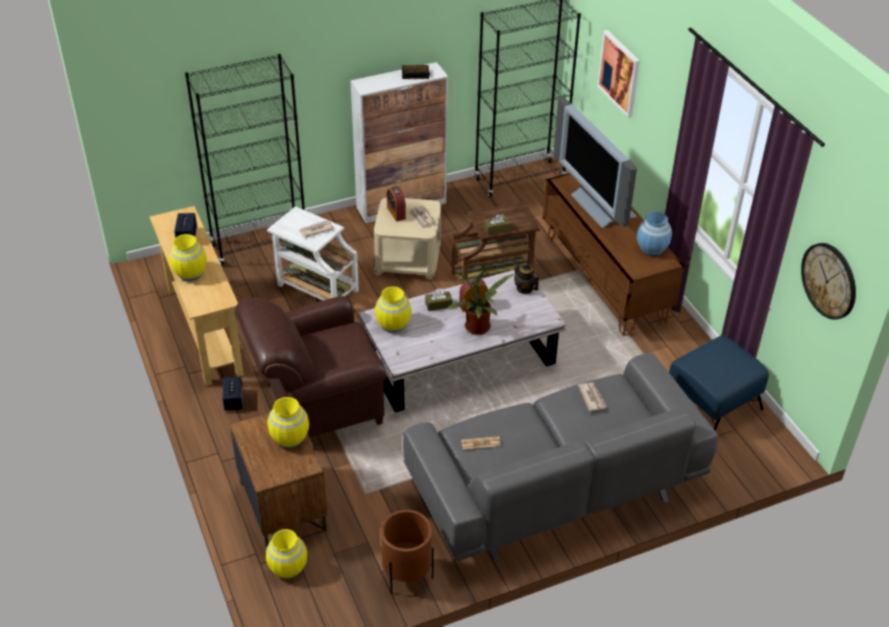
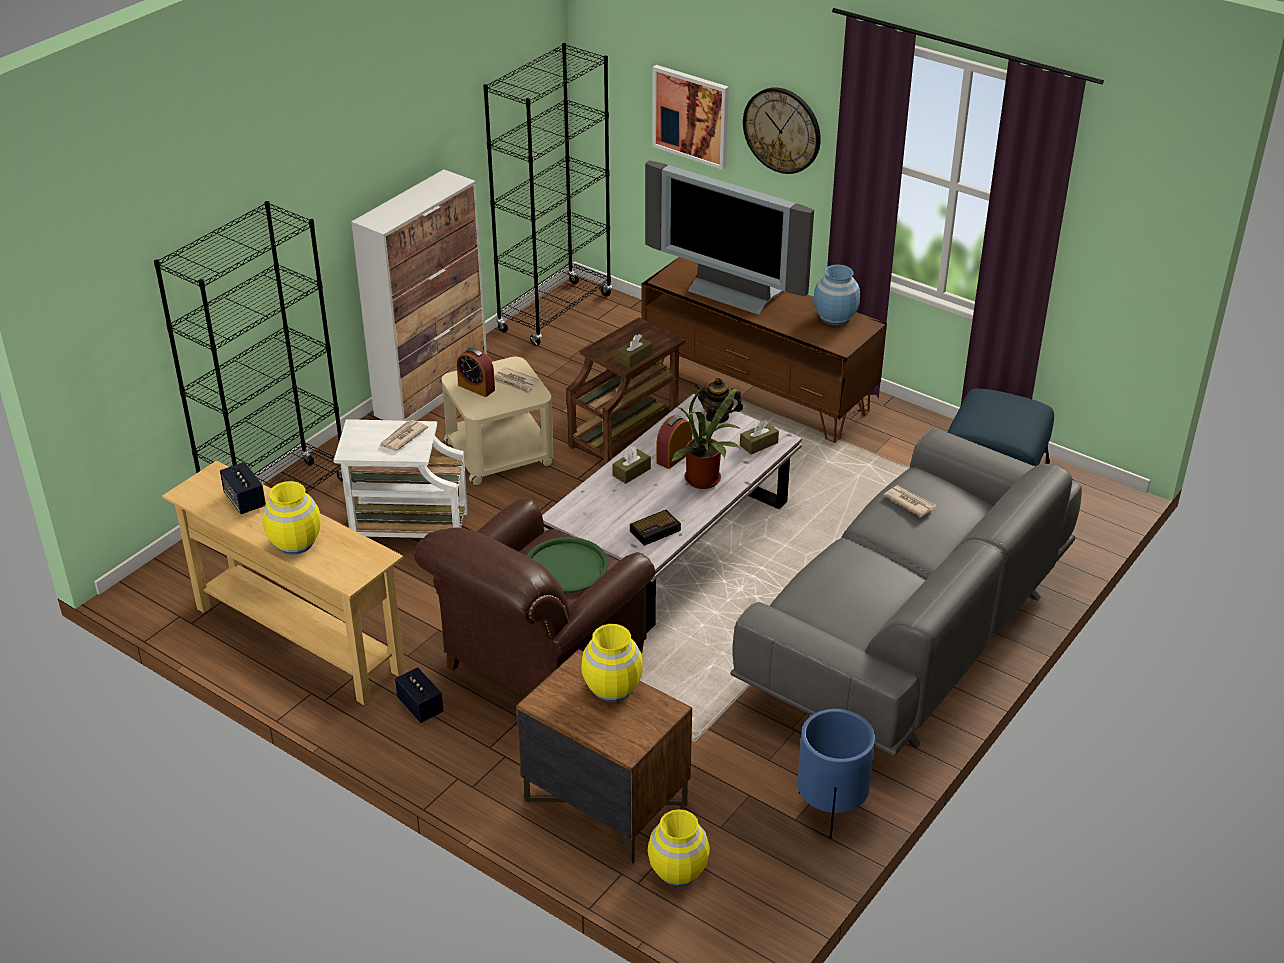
camera: 30 degrees left, 5 degrees down
(341, 350) = (566, 566): none -> green tray
(393, 324) = (596, 515): yellow vase -> none
(407, 576) = (831, 810): brown planter -> blue planter
(416, 74) = (432, 190): alarm clock -> alarm clock (656, 530)
(481, 443) = (833, 602): newspaper -> none
(534, 317) = (759, 444): none -> brown tissue box
(829, 280) = (1129, 254): wall clock -> wall clock (782, 130)

